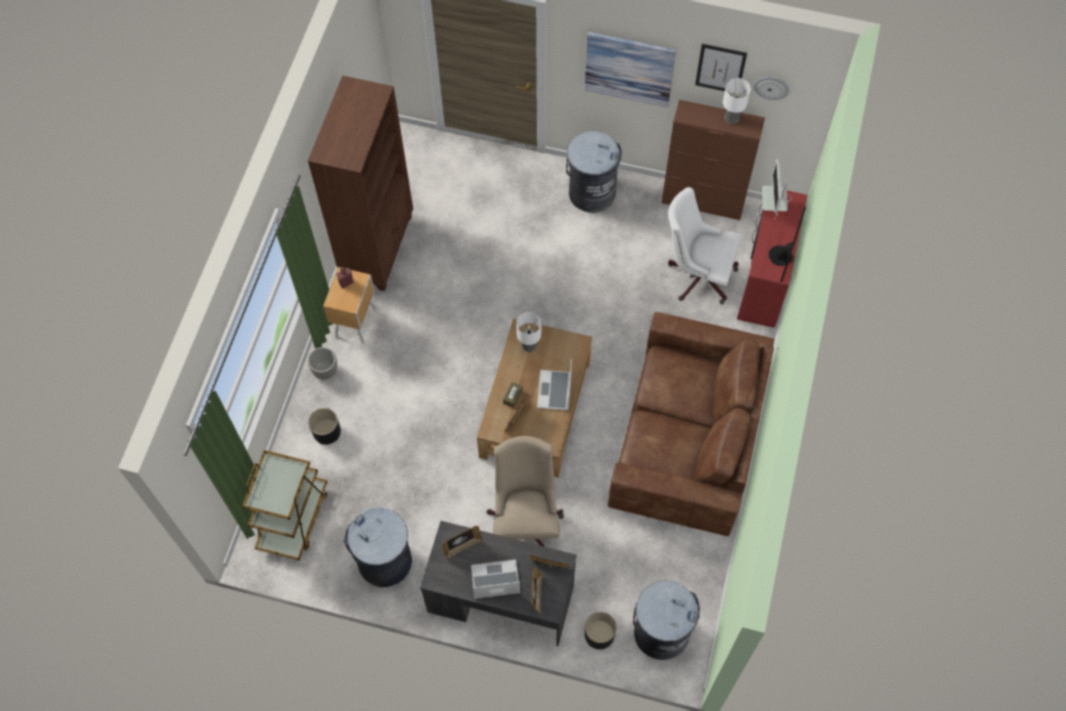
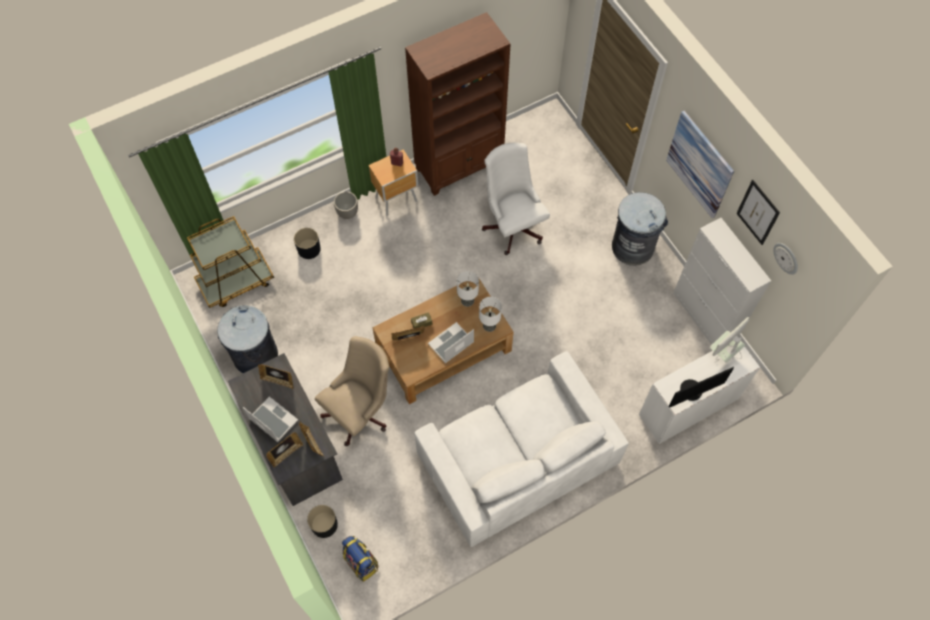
camera: 45 degrees right, 0 degrees up
(661, 632) = (362, 562): grey trash can -> backpack
(688, 438) = (517, 459): brown sofa -> white sofa
(697, 274) = (645, 360): white office chair -> white office chair (512, 225)
(703, 201) = (704, 317): brown cabinet -> white cabinet
(732, 118) = (745, 261): table lamp -> table lamp (489, 326)
(764, 280) = (688, 406): red desk -> white desk

